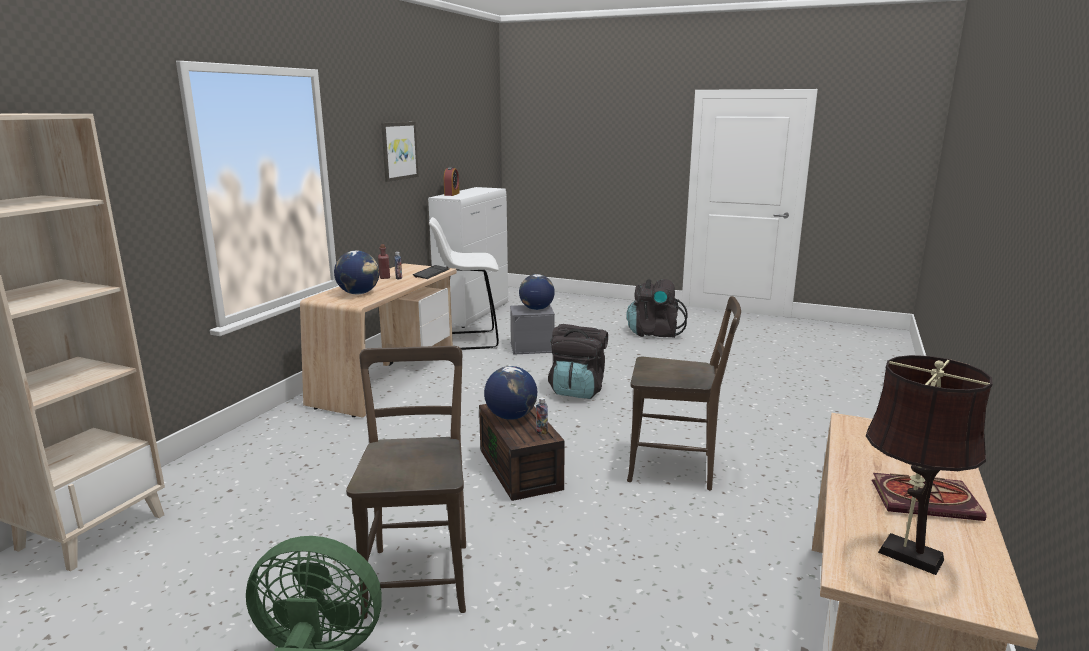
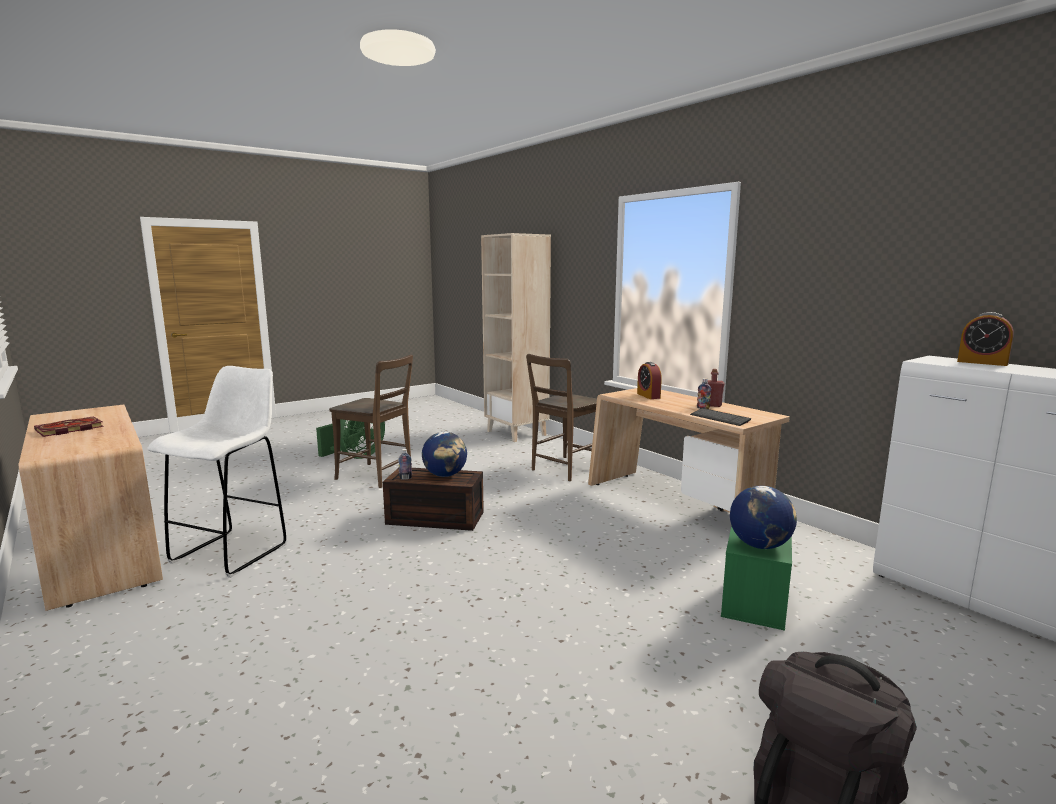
camera: 120 degrees right, 5 degrees down
(359, 293) = (648, 396): globe -> alarm clock
(399, 151) = (871, 274): picture -> none
(468, 341) = (803, 565): white stool -> white stool (233, 552)
(532, 347) = (754, 605): grey storage box -> green storage box
(577, 390) = (558, 588): black backpack -> none
(676, 468) = (332, 577): brown chair -> brown chair (564, 469)
(904, 553) = (86, 415): brown table lamp -> none

